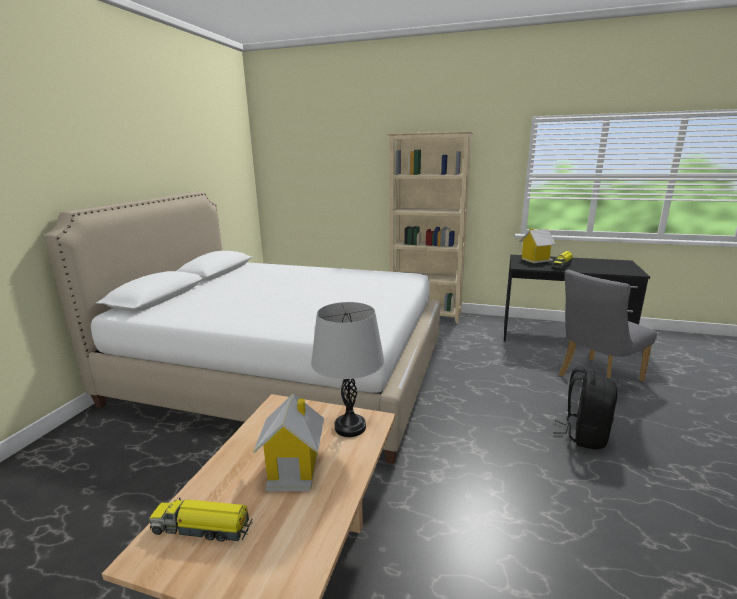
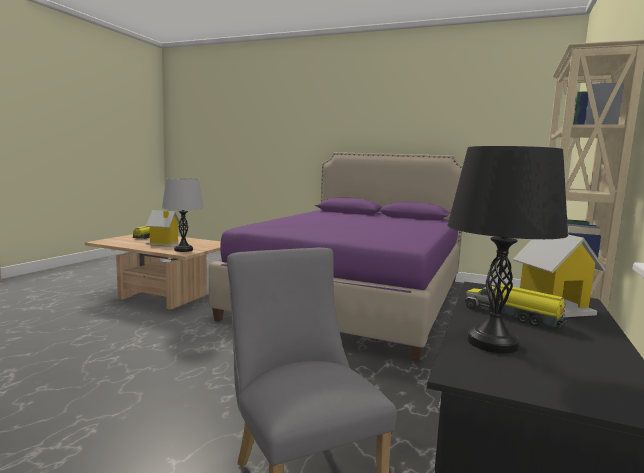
camera: 95 degrees right, 10 degrees down
(284, 374) = (355, 298): white bed -> purple bed
(583, 435) = (177, 407): black backpack -> none
(601, 269) = (492, 343): none -> black table lamp

